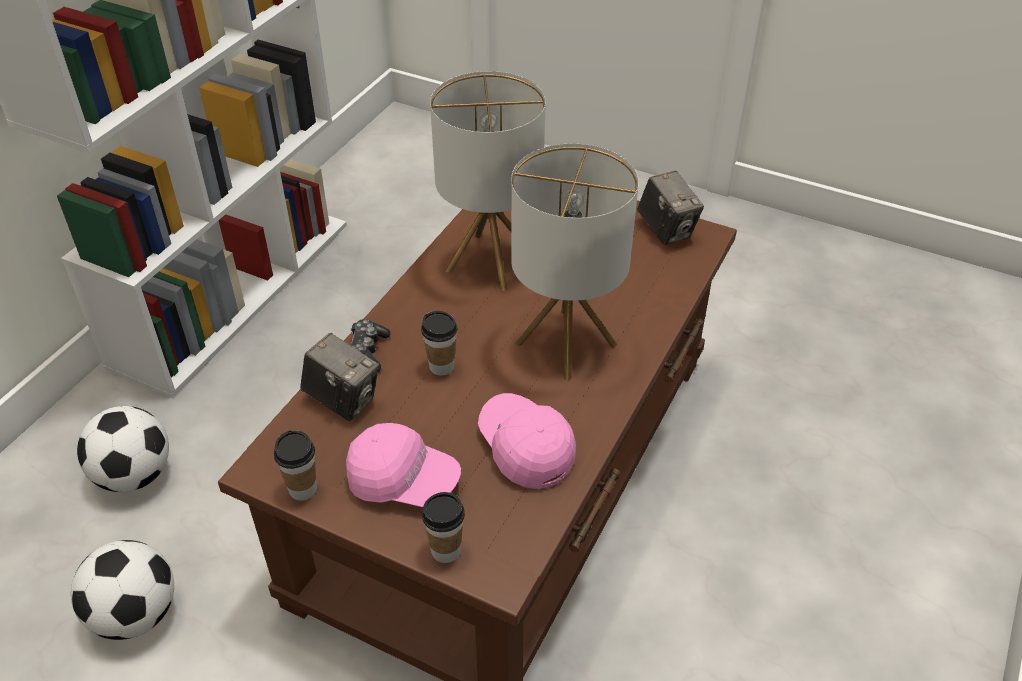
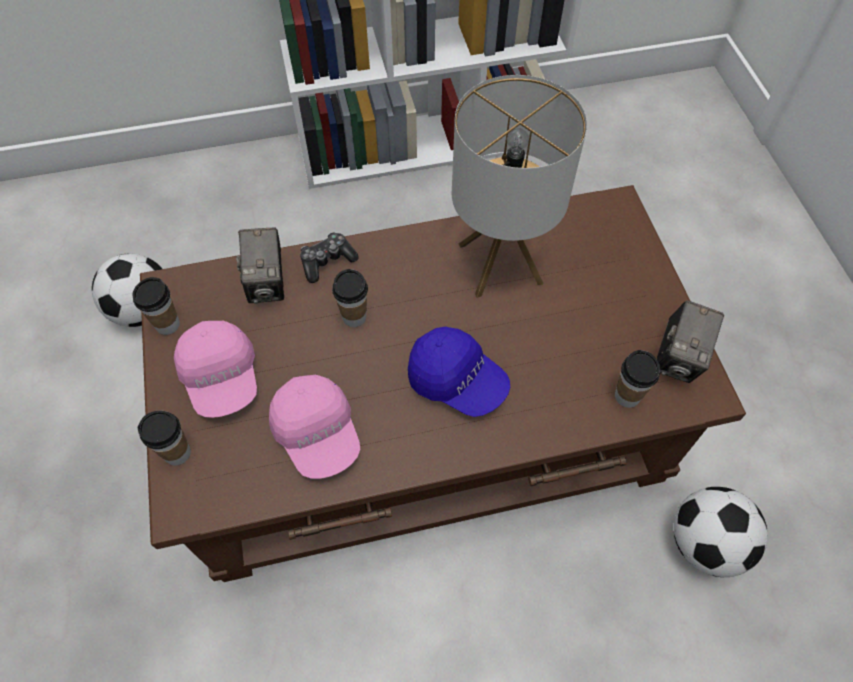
camera: 50 degrees right, 15 degrees up
(134, 475) = (236, 223): football -> football (705, 543)
(525, 448) = (317, 434): pink cap -> pink cap turned 135 degrees clockwise
(565, 344) = (457, 381): table lamp -> blue cap
(669, 270) = (627, 396): none -> cup

